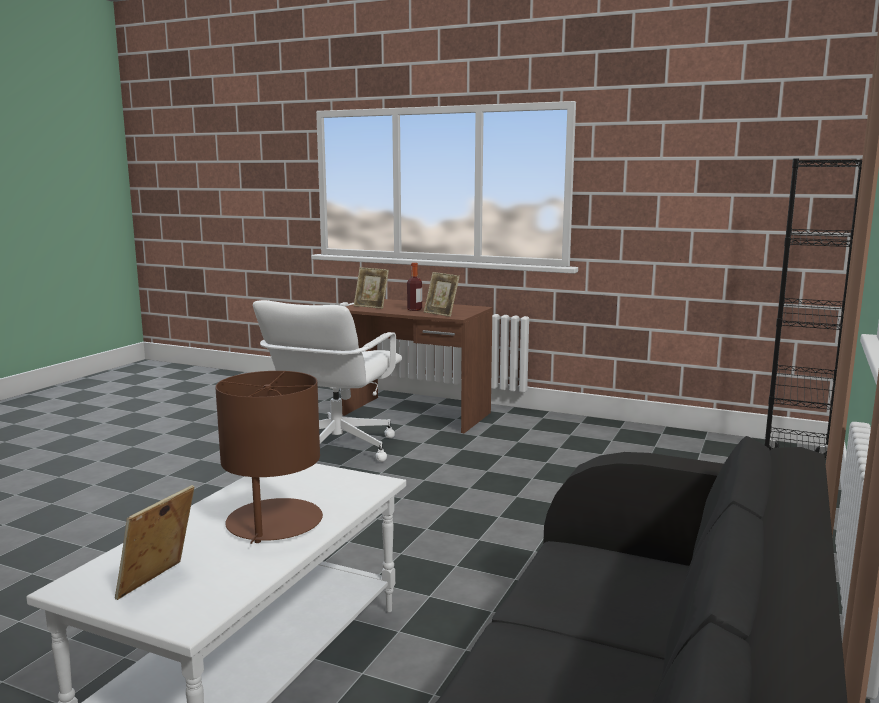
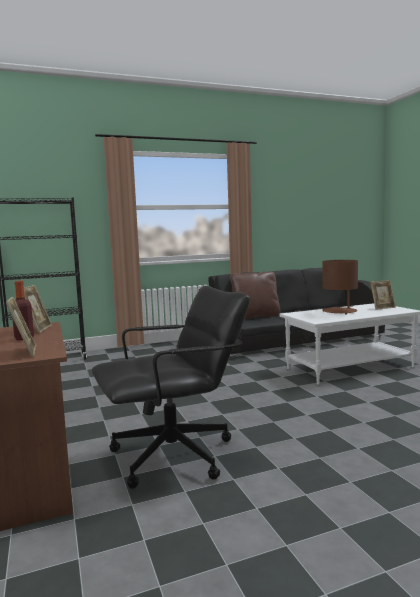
camera: 135 degrees left, 5 degrees down
(335, 449) = (174, 456): white office chair -> black office chair
(653, 621) = (255, 316): none -> brown pillow

